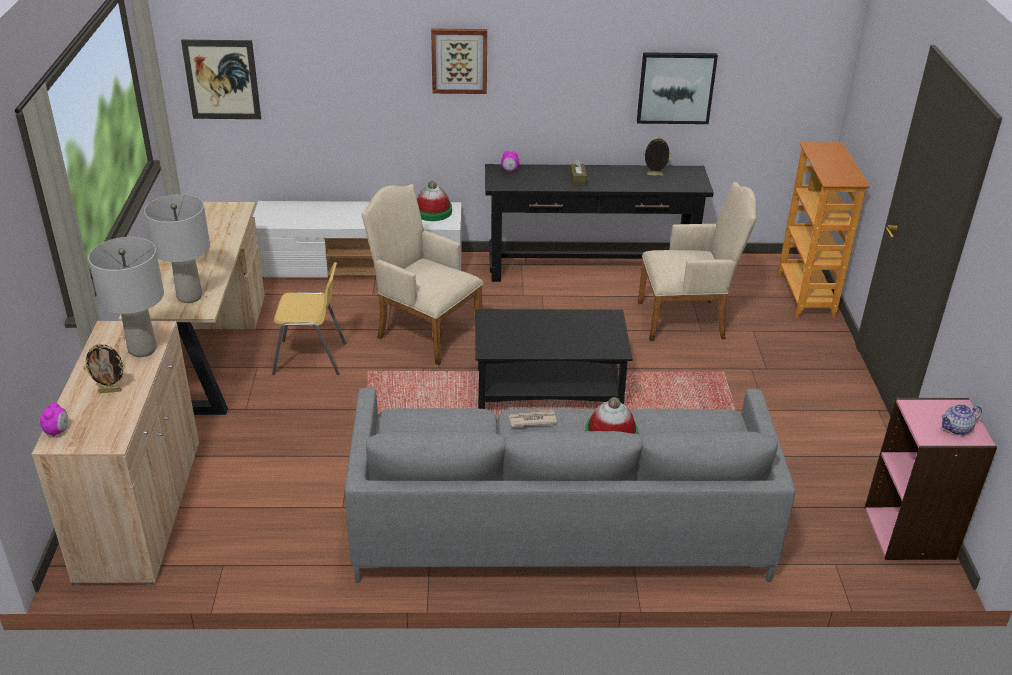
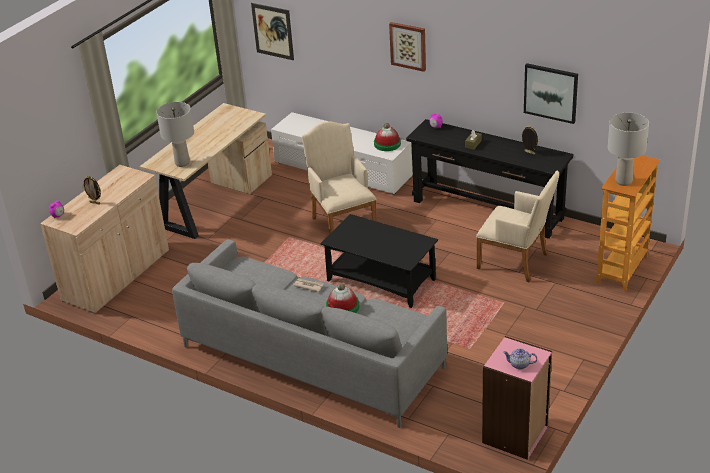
camera: 35 degrees right, 0 degrees up
(142, 349) = (126, 185): grey table lamp -> grey table lamp (623, 181)
(311, 358) = (265, 220): yellow chair -> none

